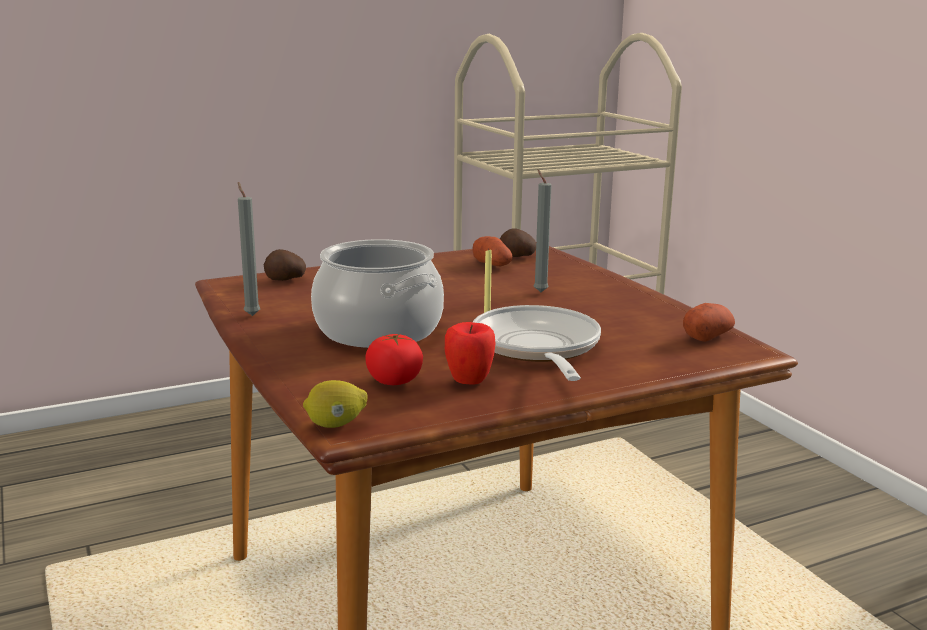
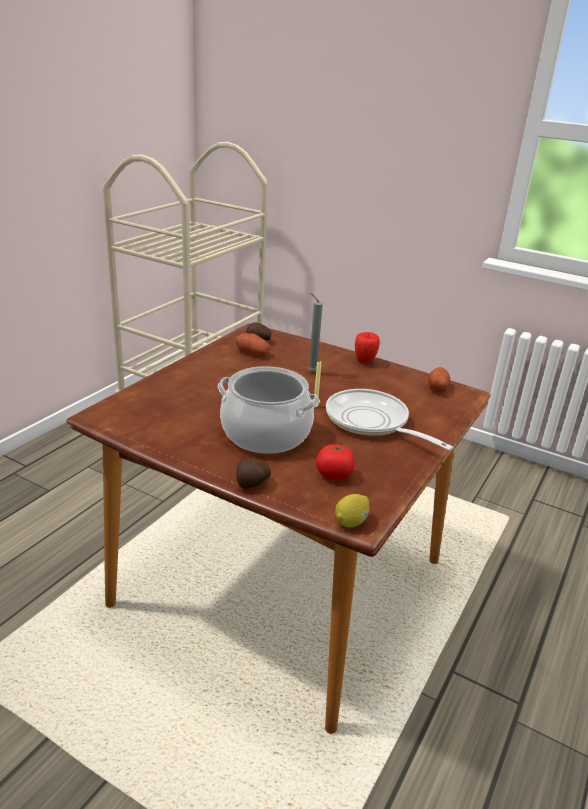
camera: 35 degrees left, 10 degrees up
(251, 315) = (164, 443): grey candle -> none
(285, 280) = (137, 401): potato -> potato (251, 484)
(469, 382) = (373, 462): apple -> apple (364, 361)

